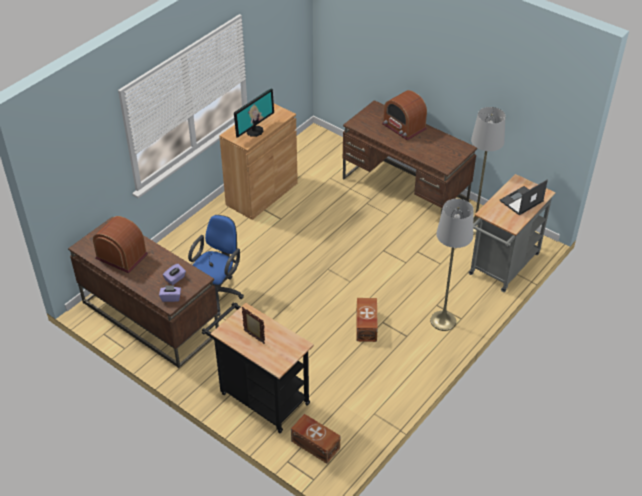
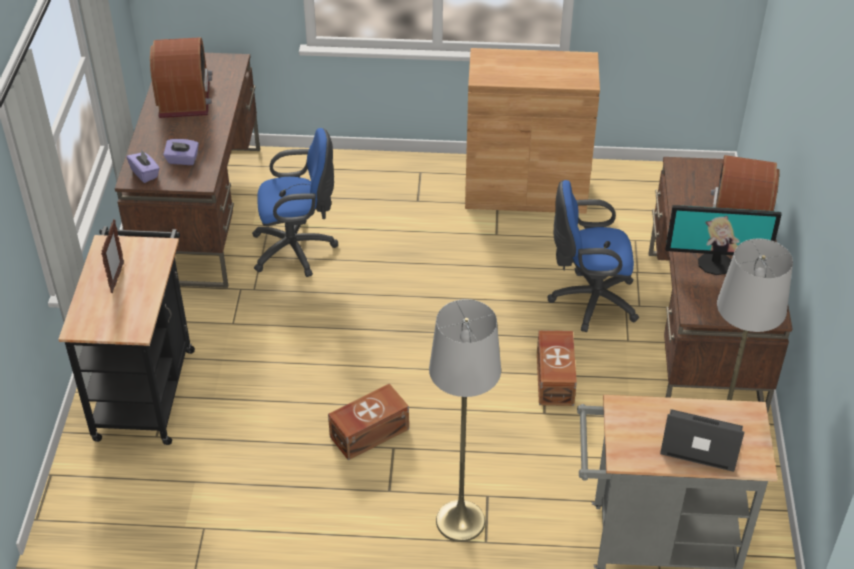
camera: 55 degrees right, 0 degrees up
(254, 131) = (515, 72): monitor -> monitor (715, 263)
(315, 444) = (101, 489): brown storage box -> brown storage box (556, 378)
(353, 212) = (589, 301): none -> blue office chair

